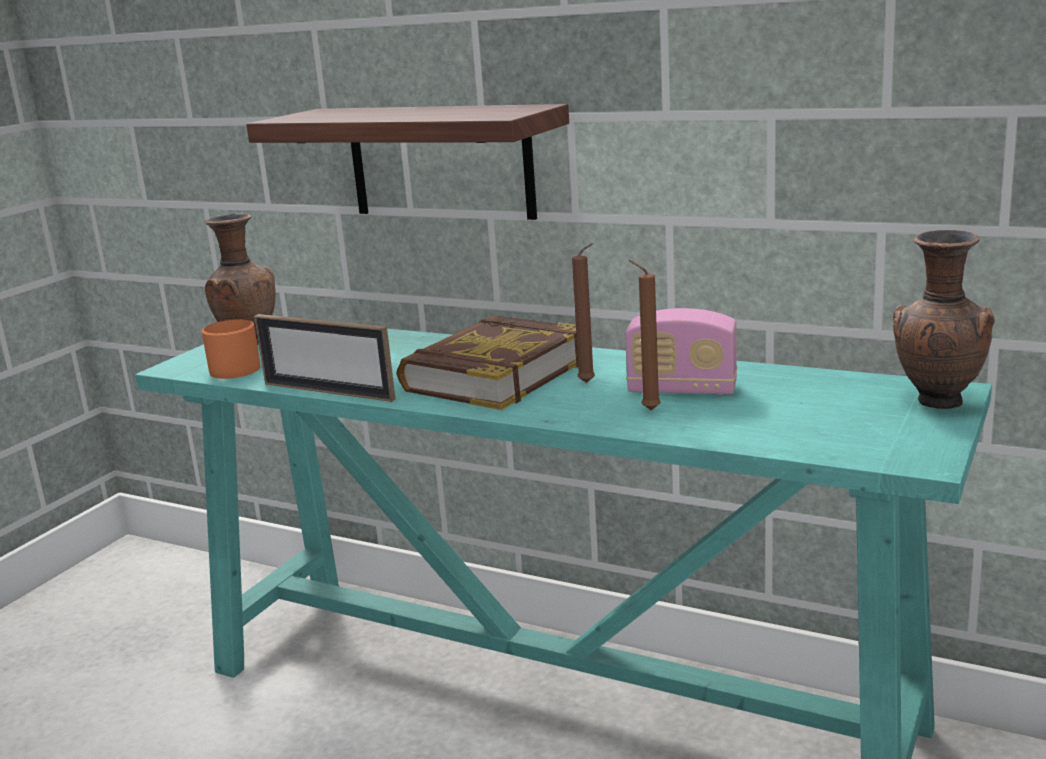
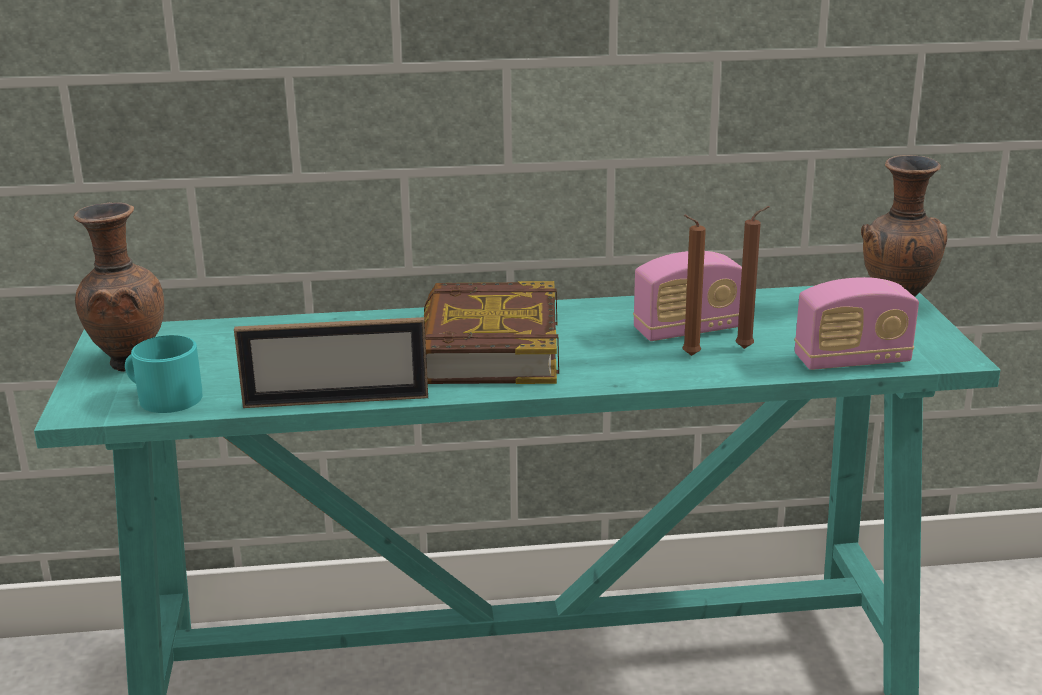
camera: 35 degrees left, 5 degrees up
(232, 368) = (163, 397): orange mug -> turquoise mug
(440, 162) = (346, 119): shelf -> none
(589, 383) = (594, 339): brown candle -> brown candle (747, 348)
(800, 443) = (852, 361): none -> radio

